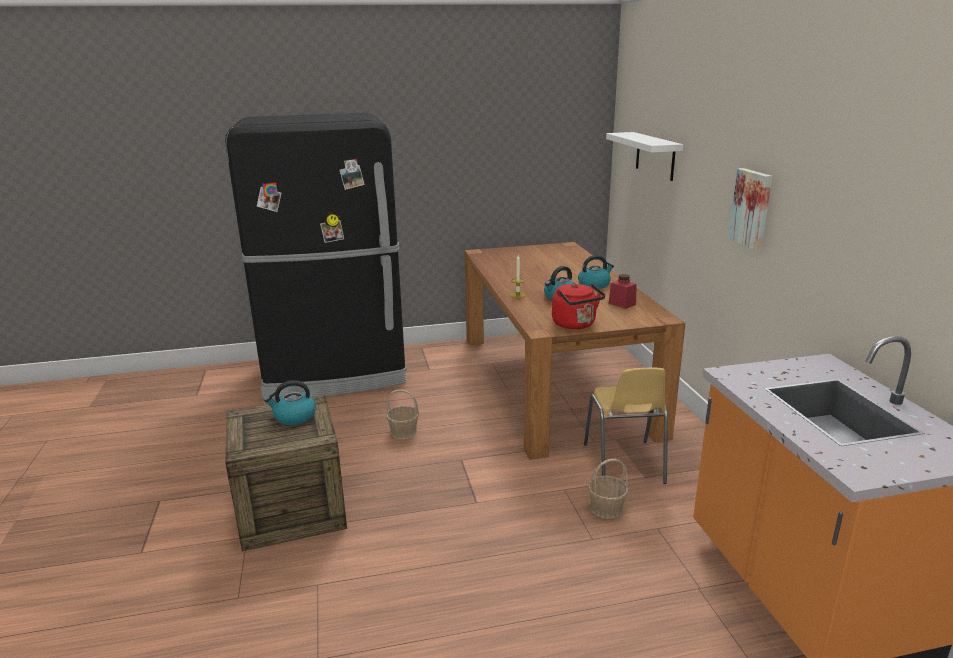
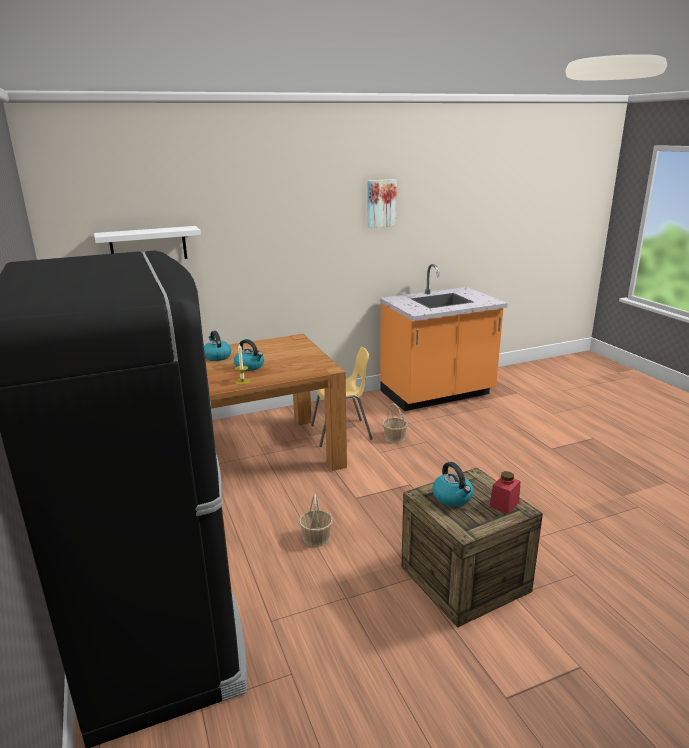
camera: 100 degrees left, 0 degrees up
(575, 325) = (313, 360): red kettle -> none
(622, 304) = (266, 348): red jar -> red jar (504, 504)
(752, 208) = (296, 248): picture -> picture (381, 203)

